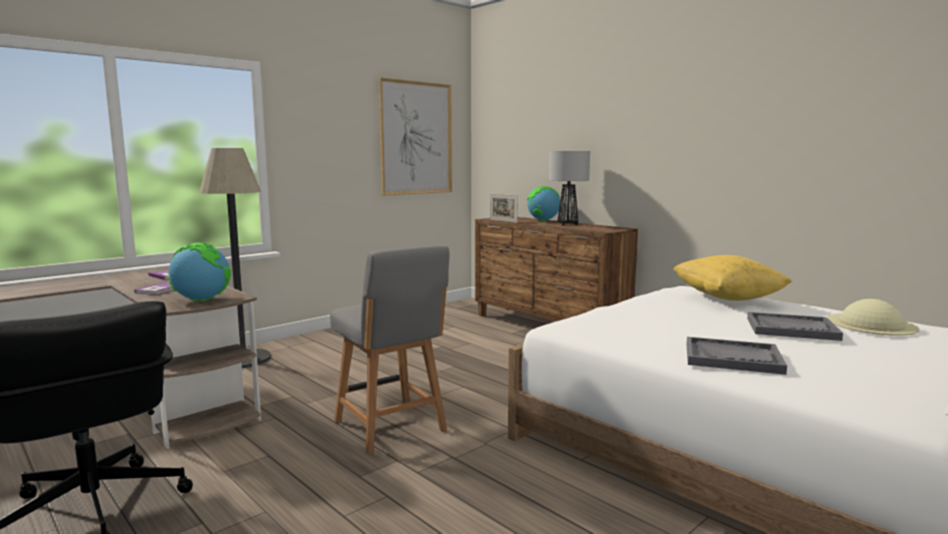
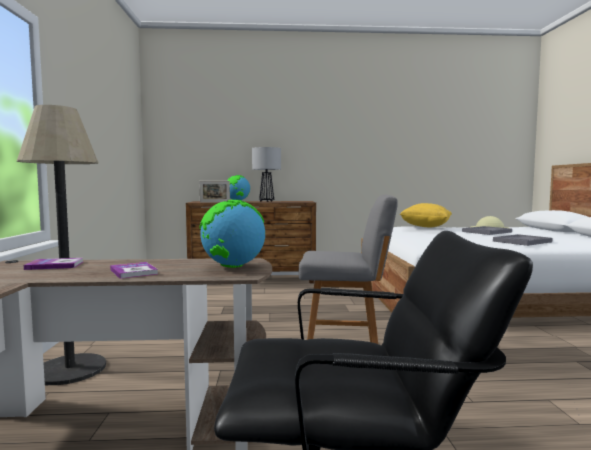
camera: 50 degrees left, 5 degrees down
(416, 138) = (122, 131): picture -> none

